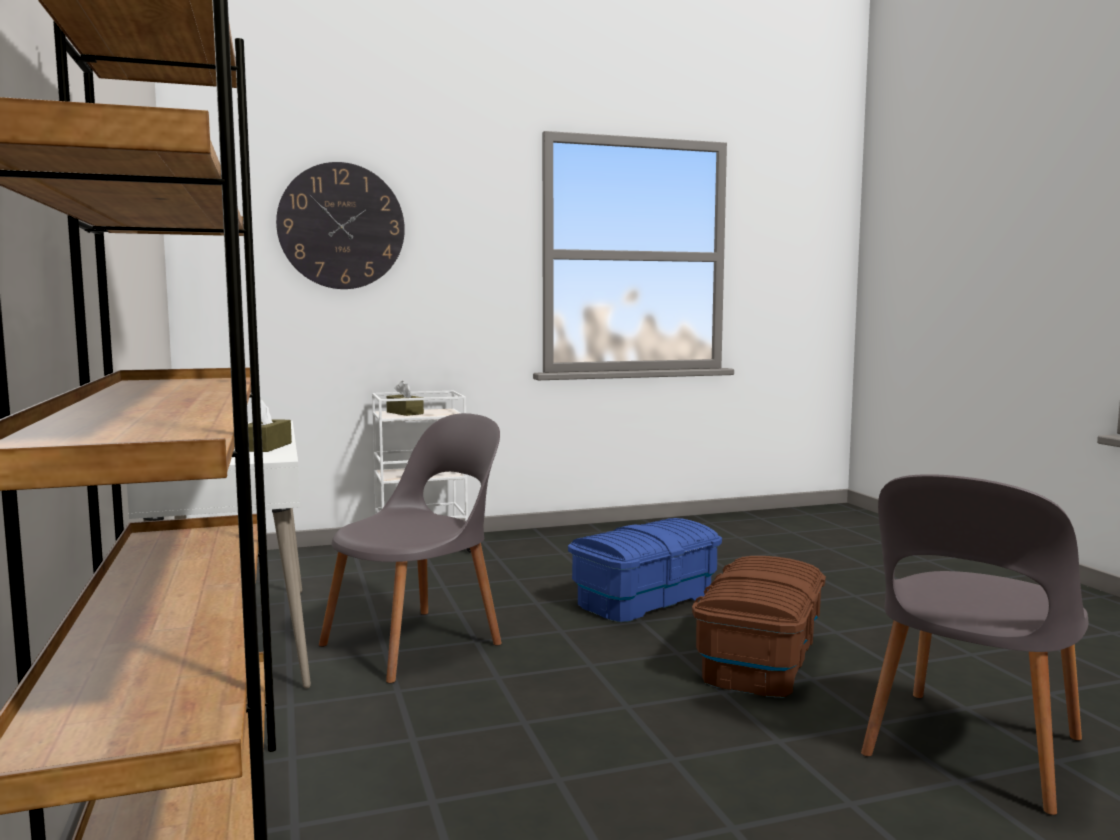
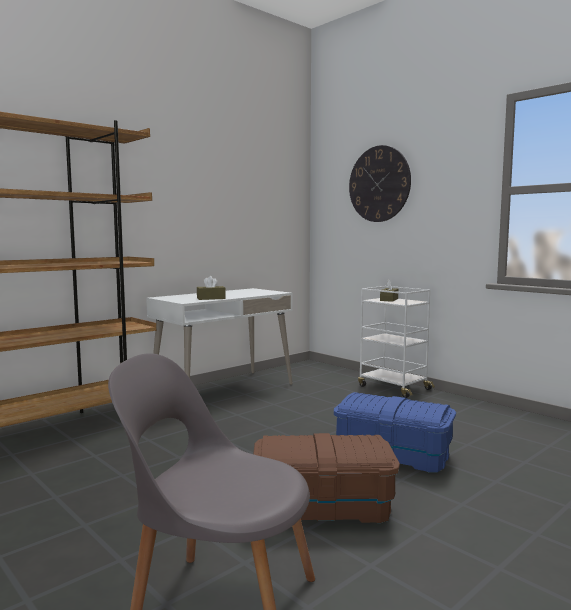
camera: 65 degrees right, 0 degrees up
(417, 642) = (254, 417): grey chair -> none

